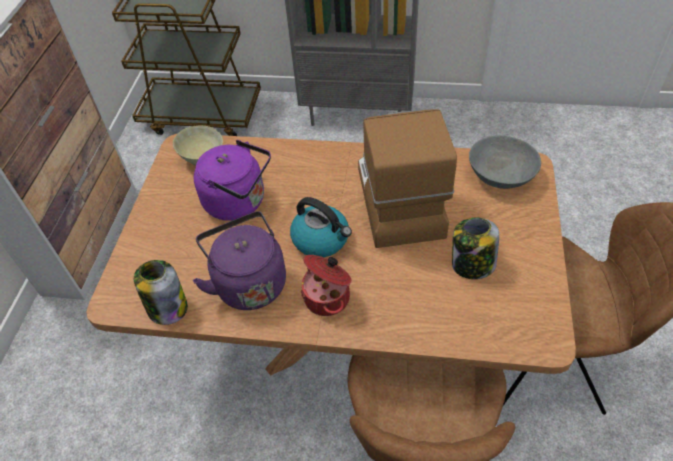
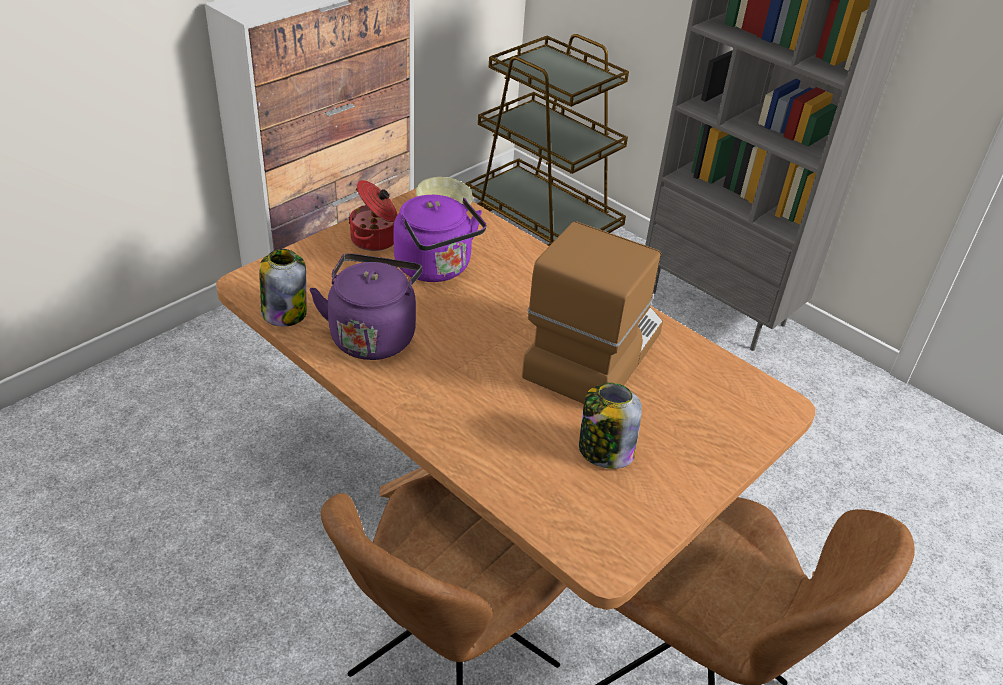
camera: 30 degrees right, 10 degrees down
(322, 239) = (478, 341): kettle -> none
(328, 297) = (430, 390): cooking pot -> cooking pot (375, 239)
(500, 176) = (732, 395): grey bowl -> none

